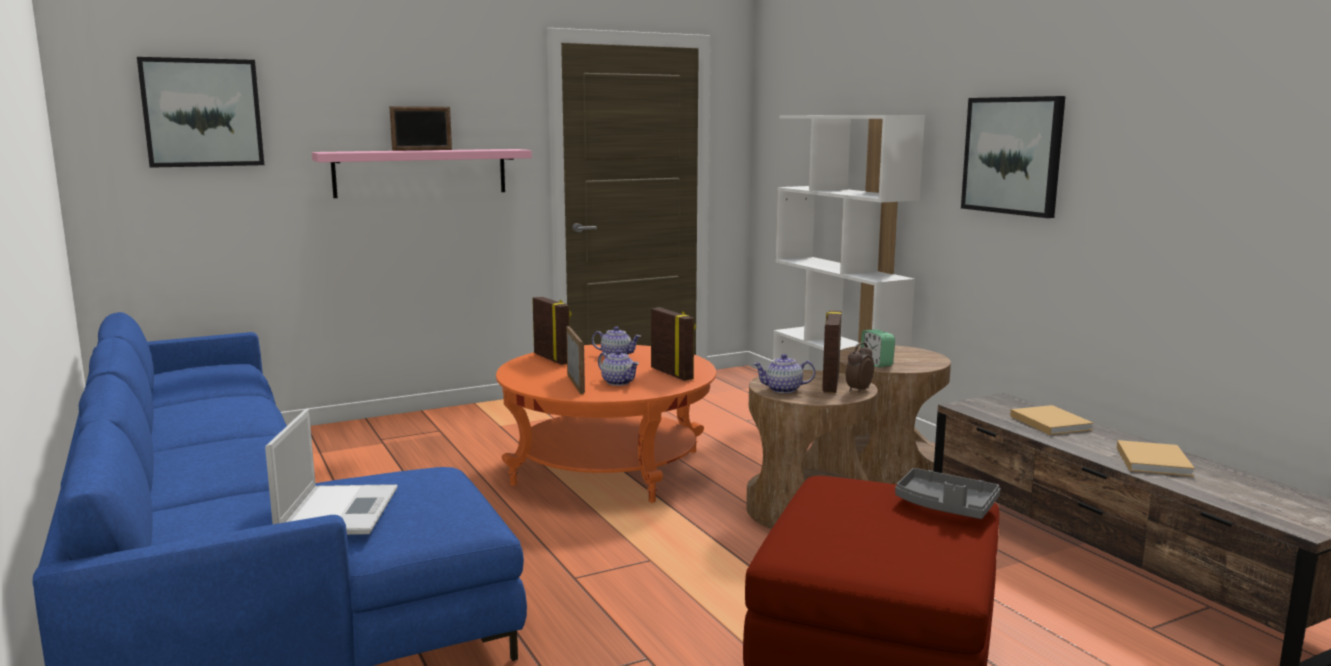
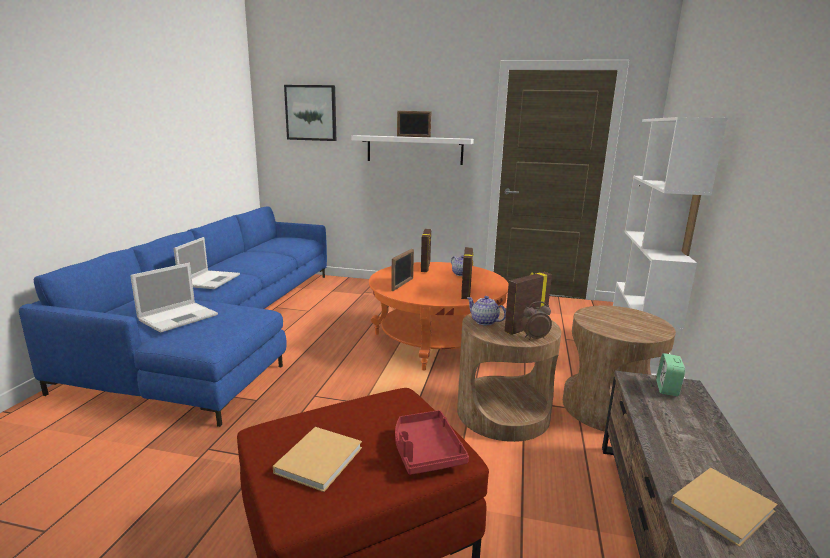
camera: 40 degrees right, 5 degrees up
(237, 456) = (210, 280): none -> laptop
(421, 172) = (414, 150): pink shelf -> white shelf
(619, 382) = (425, 290): teapot -> none
(876, 363) = (598, 323): alarm clock -> alarm clock (667, 388)
(945, 506) = (425, 451): grey tray -> red tray
(1013, 155) = (775, 158): picture -> none
(1049, 422) = (687, 422): beige book -> beige book (320, 458)

